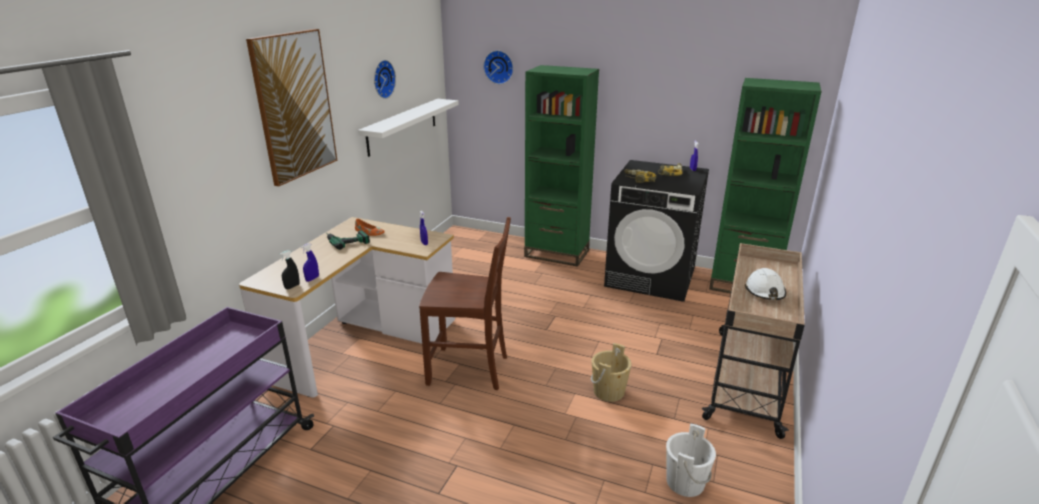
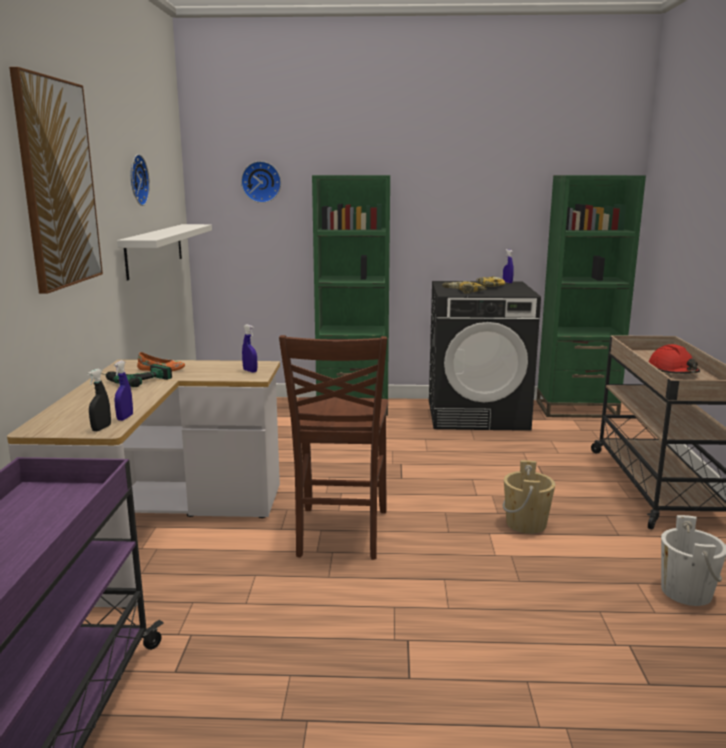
camera: 20 degrees left, 10 degrees down
(470, 370) = (340, 534): brown chair -> brown chair turned 105 degrees clockwise
(765, 292) = (672, 371): white hard hat -> red hard hat

